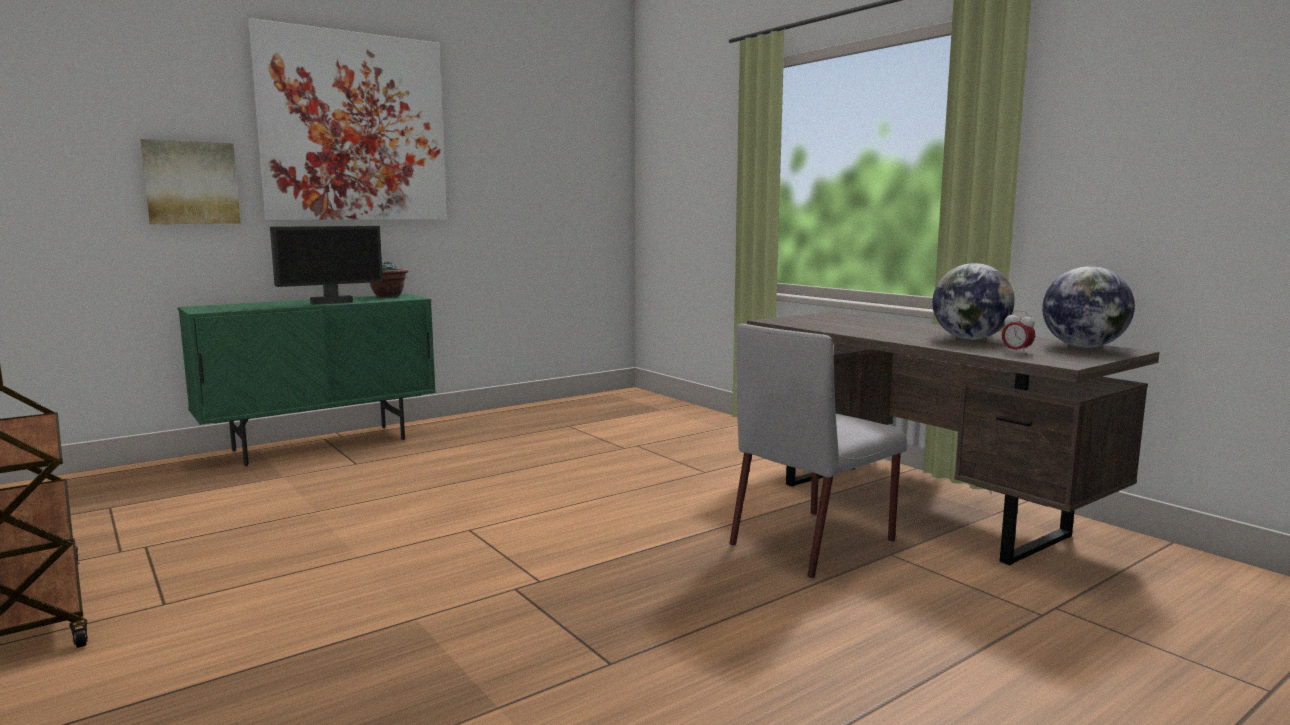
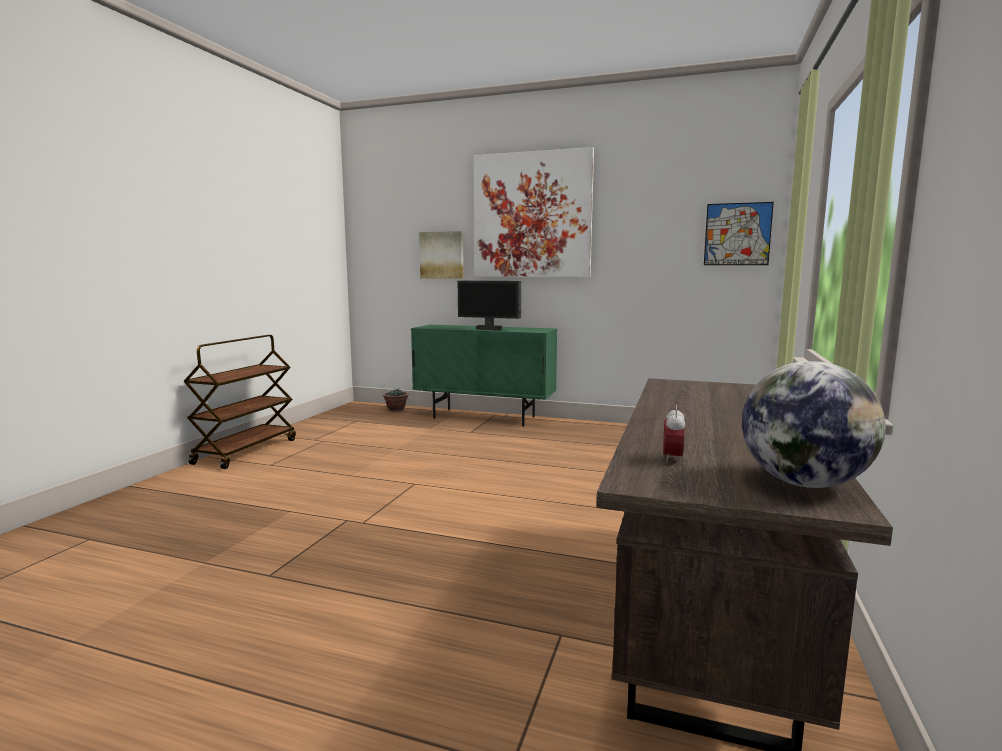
camera: 55 degrees right, 0 degrees up
(387, 296) = (535, 329): potted plant -> potted plant (396, 409)
(596, 171) = (737, 234): none -> picture
(814, 542) = (539, 591): grey chair -> none
(969, 339) = (725, 437): globe -> none

